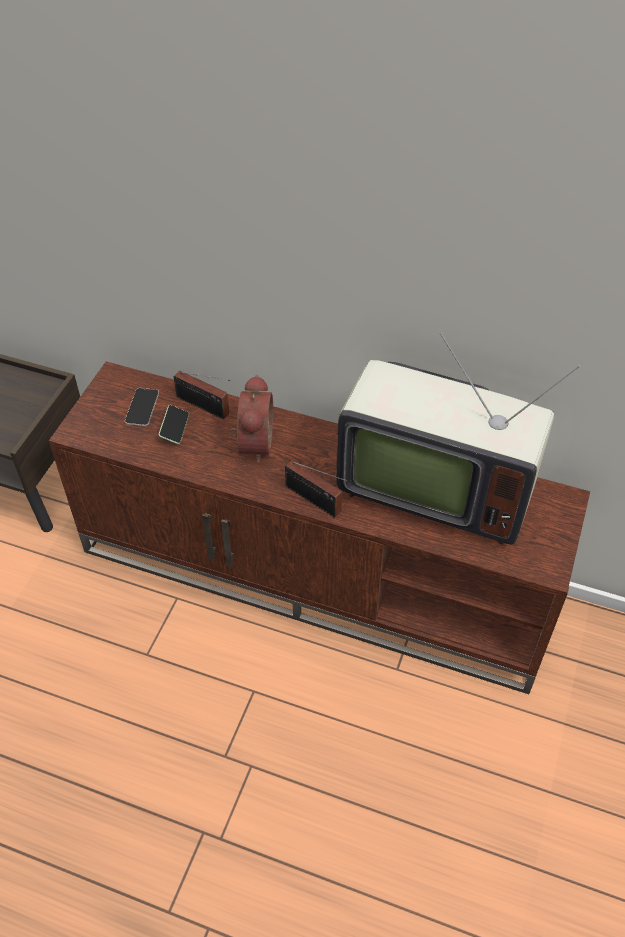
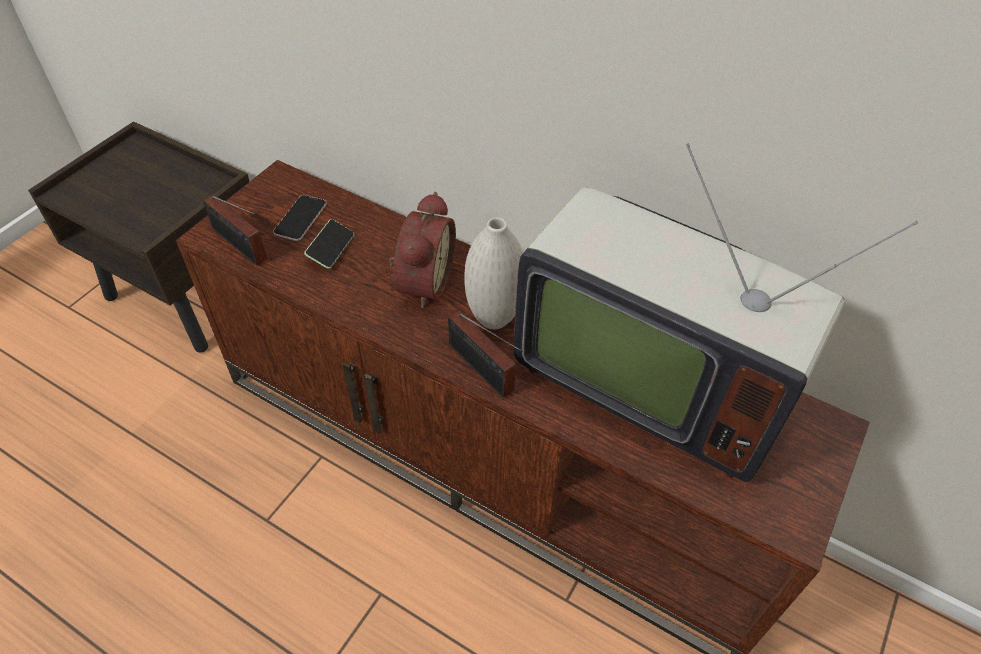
camera: 10 degrees right, 0 degrees up
(205, 407) = (376, 229): radio -> radio (241, 247)
(313, 462) = (493, 319): none -> white vase

